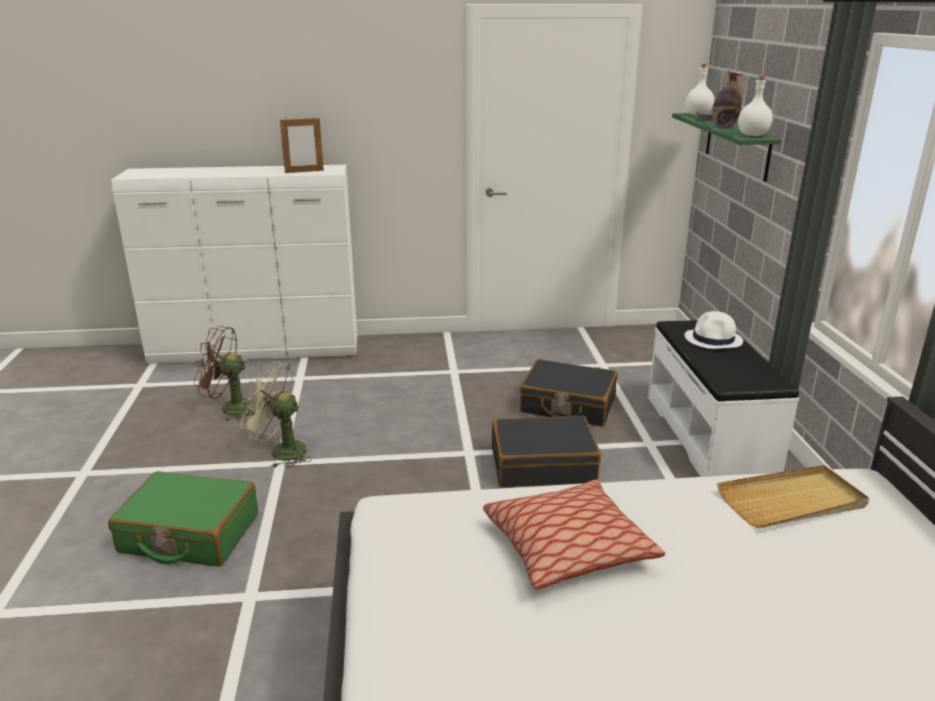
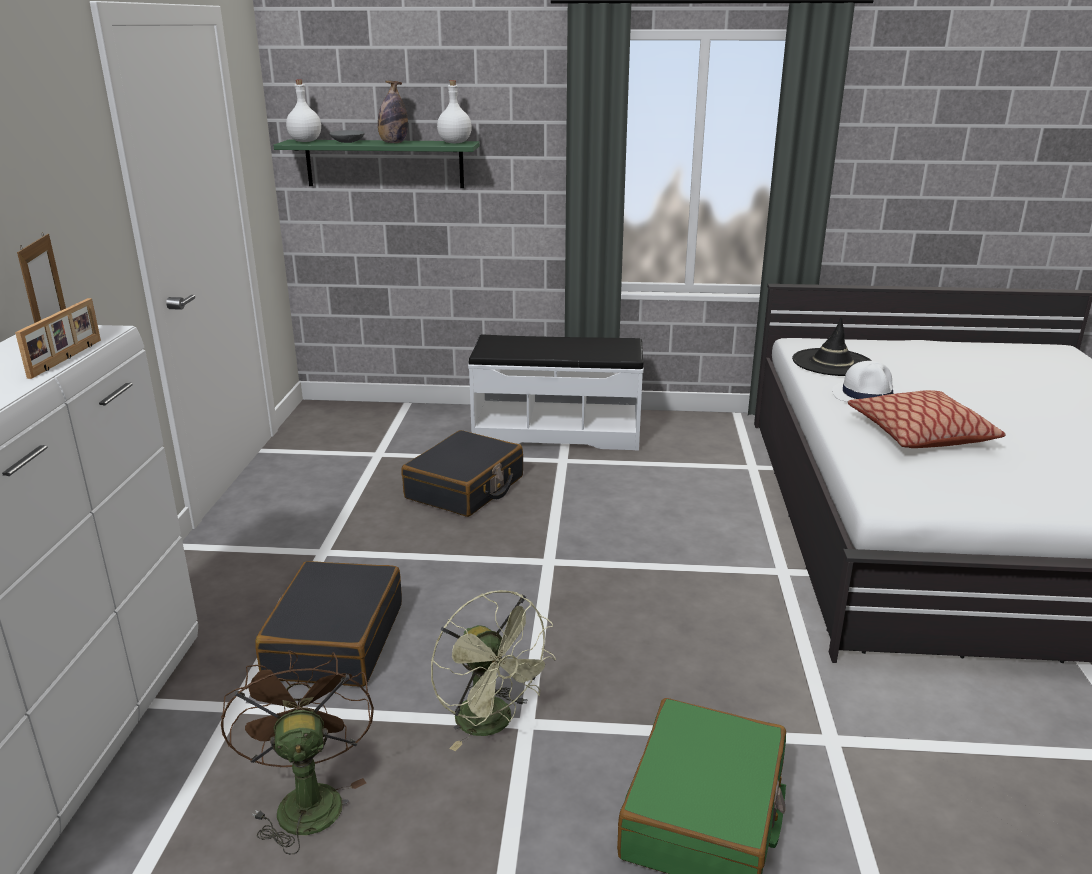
camera: 80 degrees left, 0 degrees up
(229, 408) = (306, 799): brown fan -> brown fan turned 150 degrees clockwise
(280, 451) = (493, 724): green fan -> green fan turned 60 degrees counterclockwise
(291, 174) = (67, 358): none -> picture frame
(543, 465) = (588, 520): black suitcase -> black suitcase (334, 640)
(713, 339) = (531, 344): white hat -> white hat (867, 395)
(792, 501) = (832, 363): beige tray -> black hat

